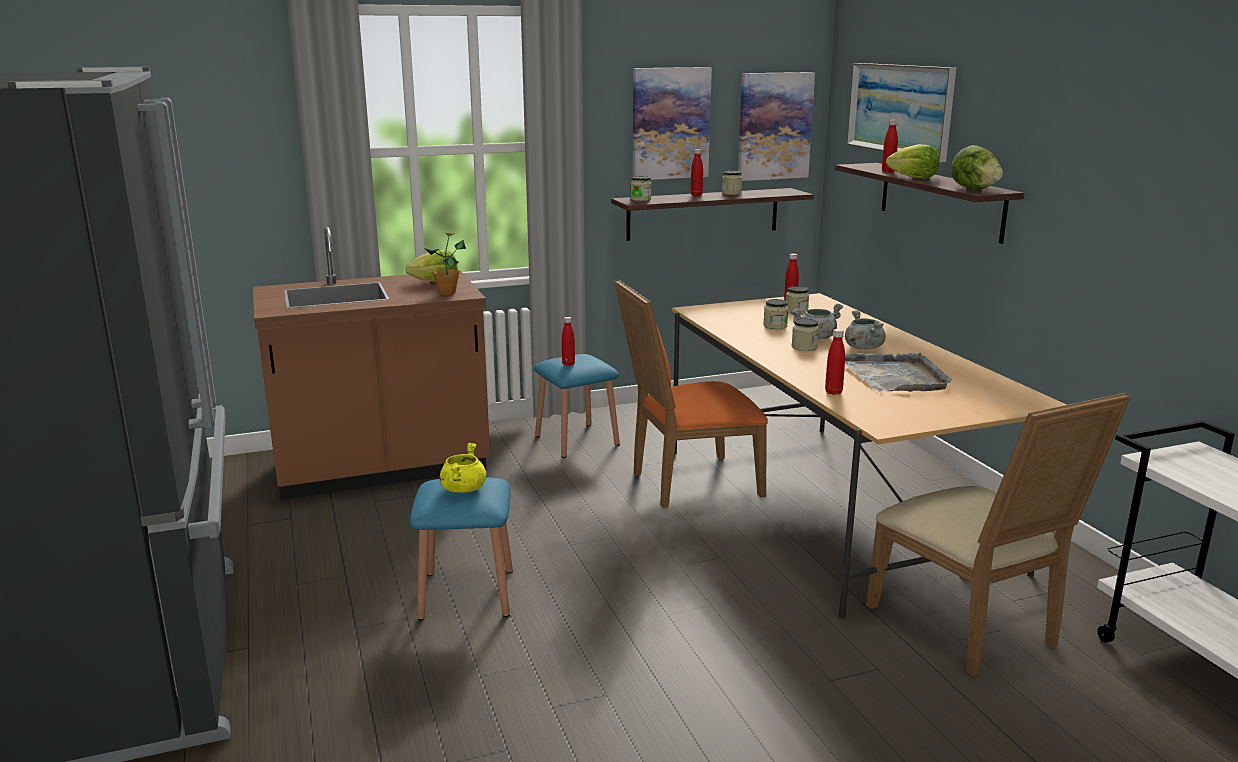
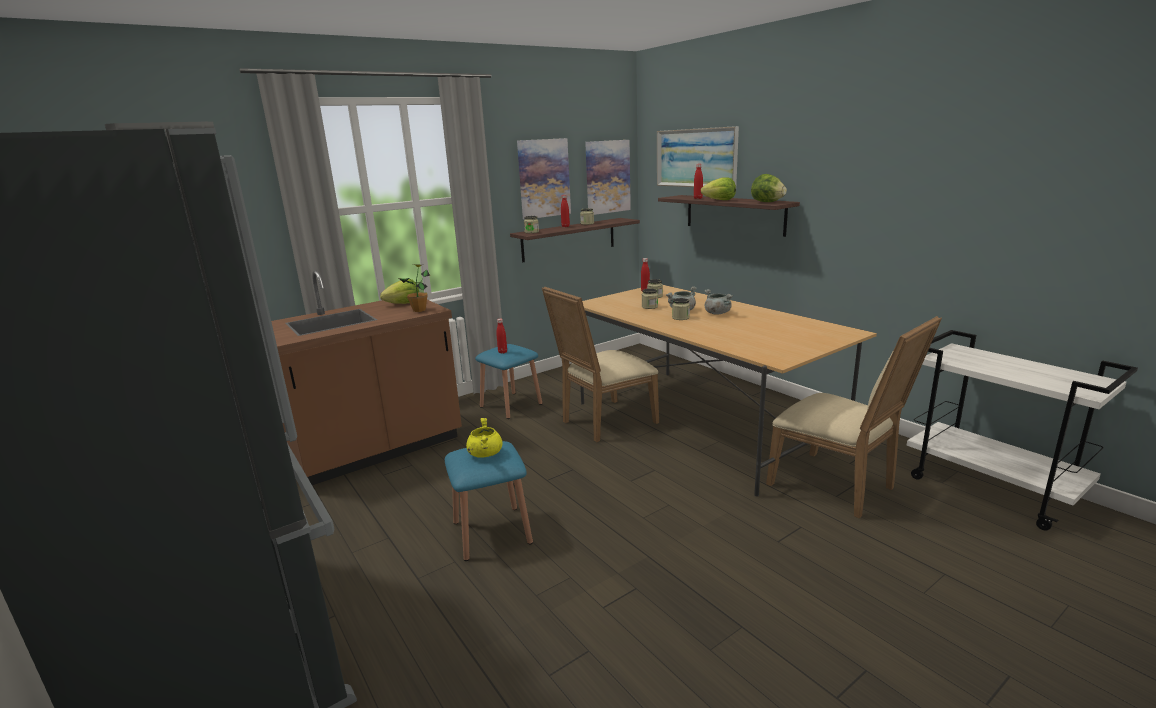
camera: 15 degrees left, 0 degrees up
(688, 483) = (604, 422): orange chair -> beige chair
(833, 392) = (726, 343): red bottle -> none
(896, 376) = (754, 328): grey tray -> none

